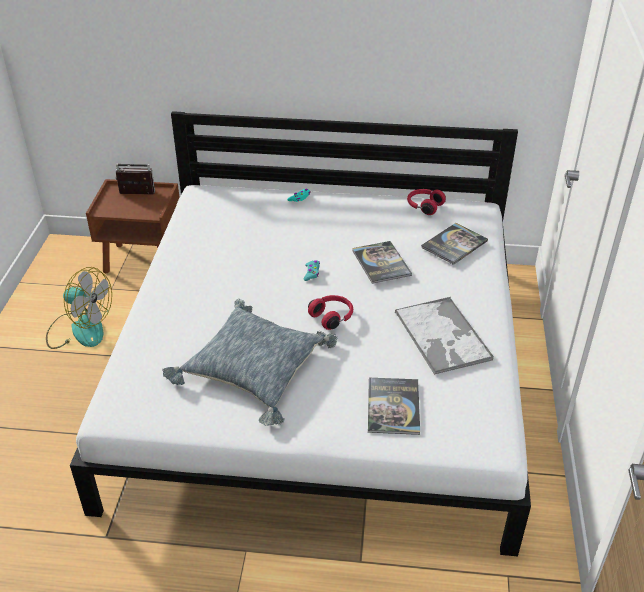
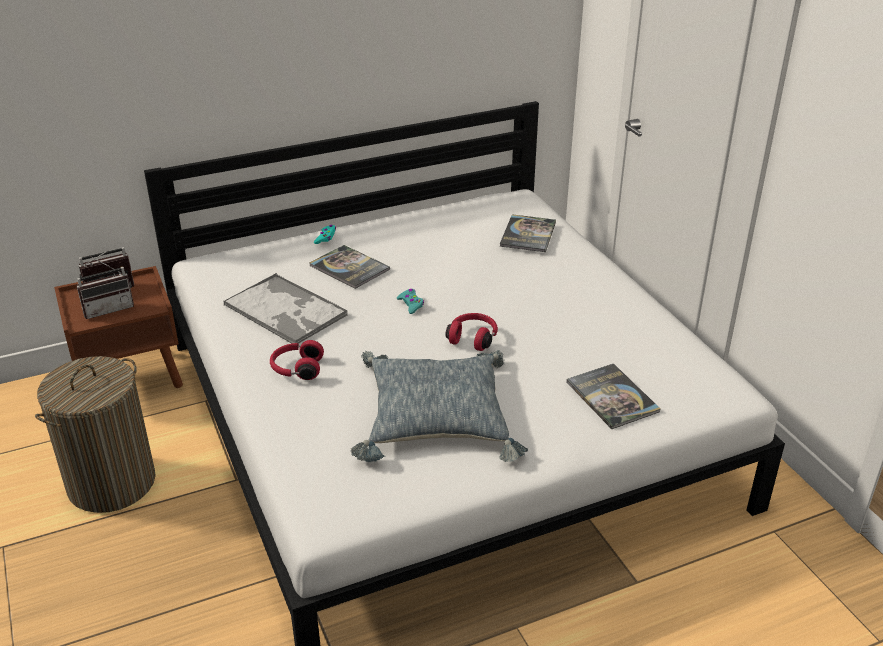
camera: 30 degrees left, 5 degrees down
(80, 329) = (112, 482): fan -> laundry basket
(126, 205) = (108, 308): none -> radio
(381, 263) = (474, 272): book -> book (349, 268)
(424, 206) = (464, 209): red headphones -> red headphones (296, 369)
(443, 336) = (596, 319): tray -> tray (286, 310)

